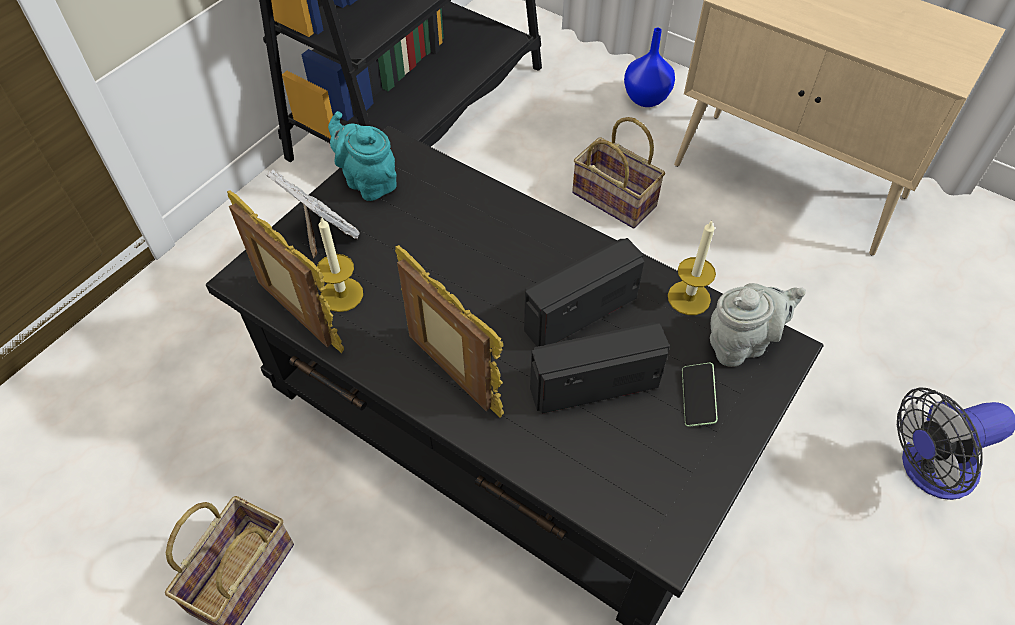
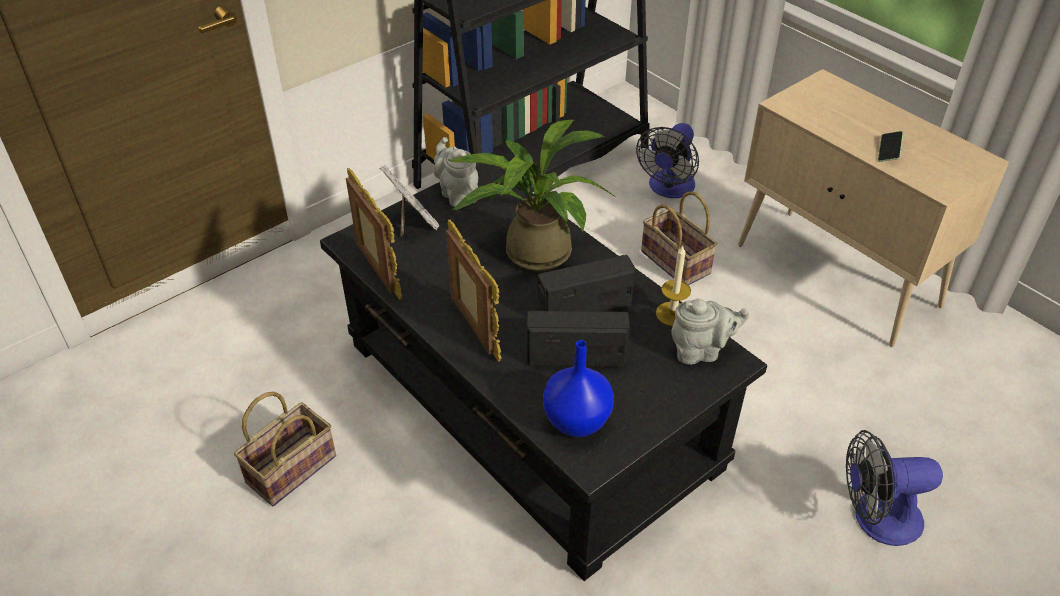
camera: 15 degrees right, 10 degrees down
(342, 294) = (413, 264): candle -> none
(368, 182) = (457, 194): turquoise teapot -> grey teapot
(486, 243) = (530, 250): none -> potted plant
(578, 110) = (669, 189): none -> fan
(645, 99) = (731, 190): blue vase -> blue vase (576, 422)
(697, 399) = (651, 380): phone -> phone (889, 151)

